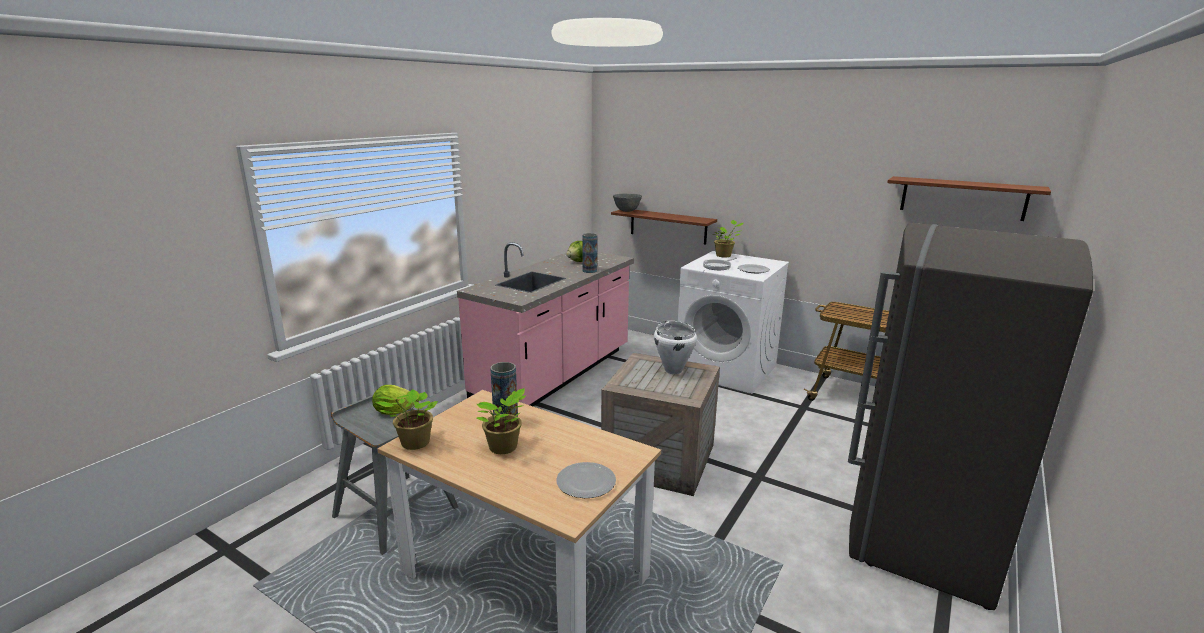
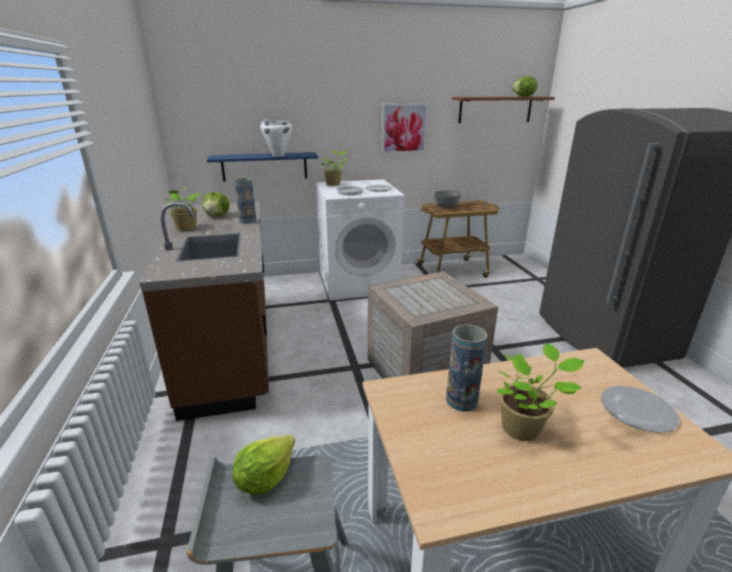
camera: 45 degrees left, 5 degrees up
(413, 444) = (445, 498): potted plant -> potted plant (186, 228)
(556, 375) = (232, 346): pink counter -> brown counter
(626, 211) = (221, 157): grey bowl -> grey bowl (446, 207)
(668, 226) = (264, 166): brown shelf -> blue shelf
(673, 370) = (424, 287): white cooking pot -> white cooking pot (278, 155)
(822, 207) = (404, 128): none -> picture
(1001, 185) = (523, 96): none -> lettuce

